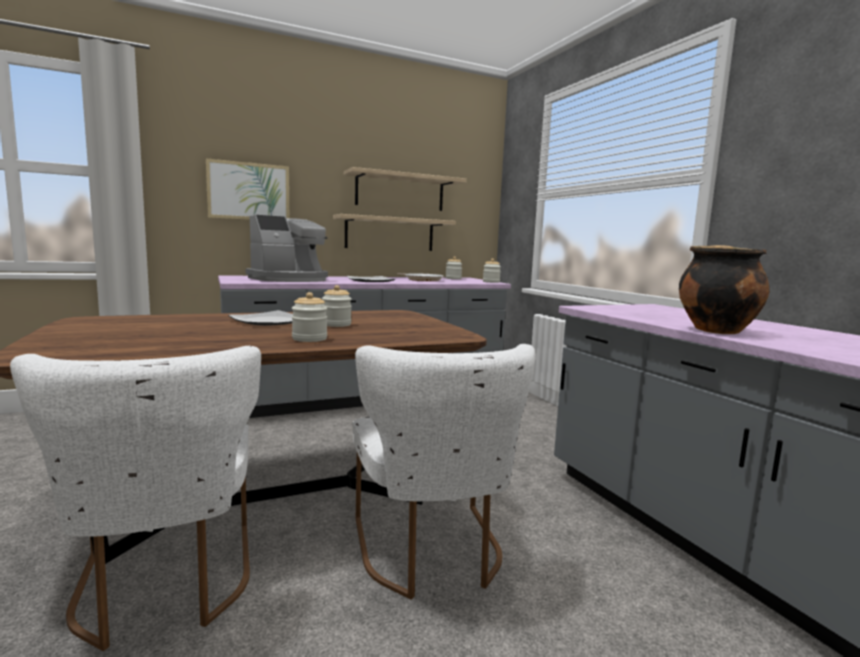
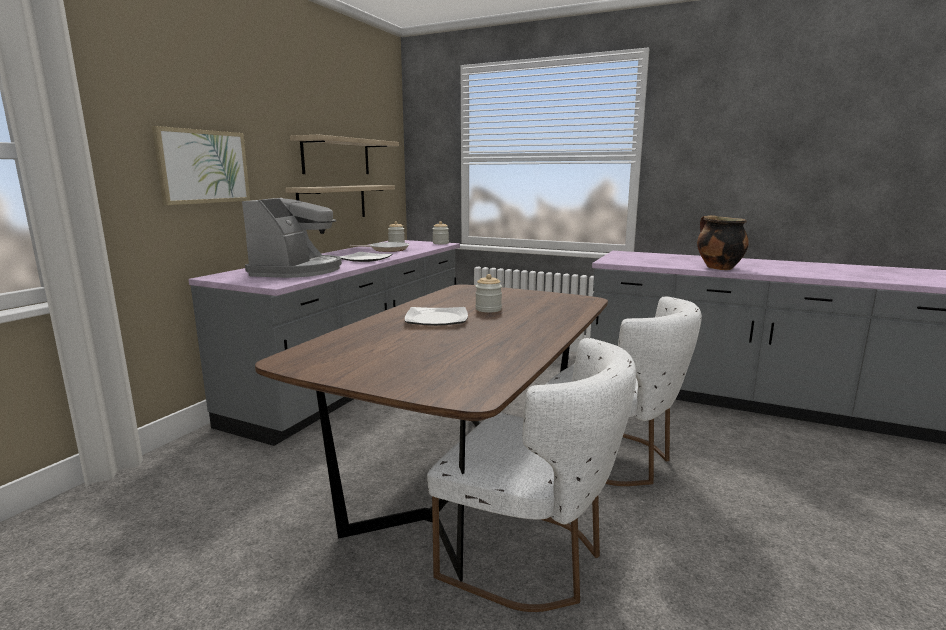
camera: 40 degrees left, 5 degrees up
(309, 339) = (534, 325): jar -> none

